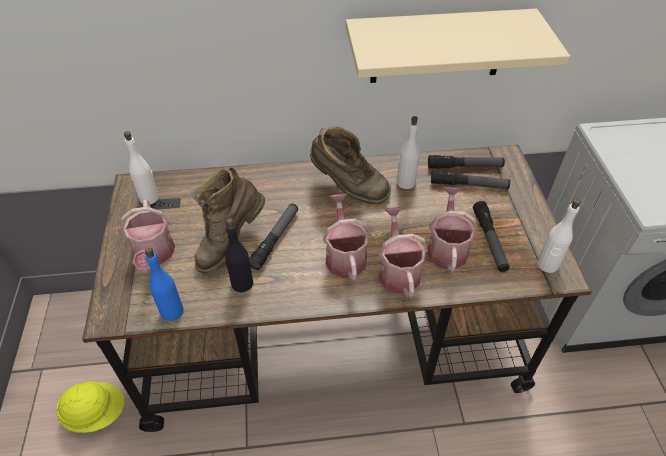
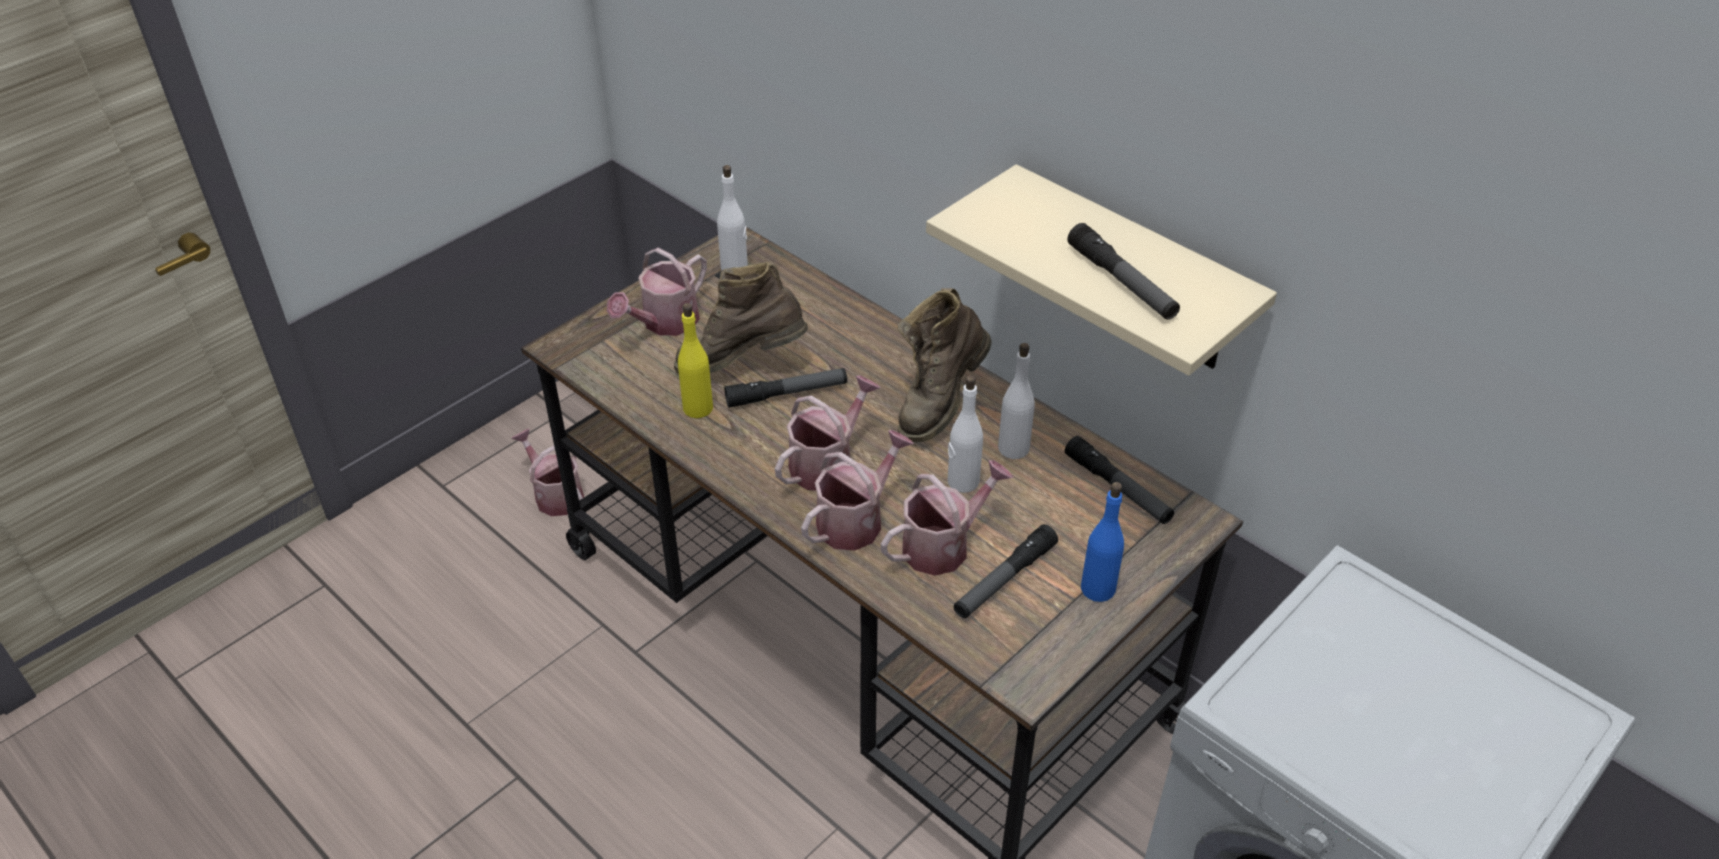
camera: 50 degrees right, 5 degrees down
(96, 413) = (555, 494): yellow hard hat -> watering can
(171, 311) = (610, 382): blue bottle -> blue bottle (1097, 588)
(242, 283) = (697, 408): black bottle -> yellow bottle
(348, 188) = (939, 404): brown boot -> brown boot turned 45 degrees clockwise
(468, 185) = (1085, 509): flashlight -> flashlight (1121, 282)
(547, 265) = (1027, 658): white bottle -> white bottle (962, 481)

